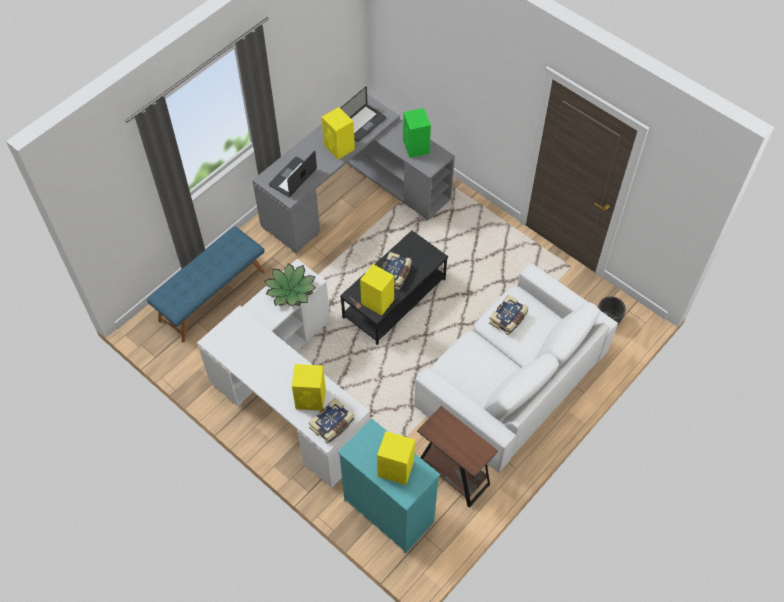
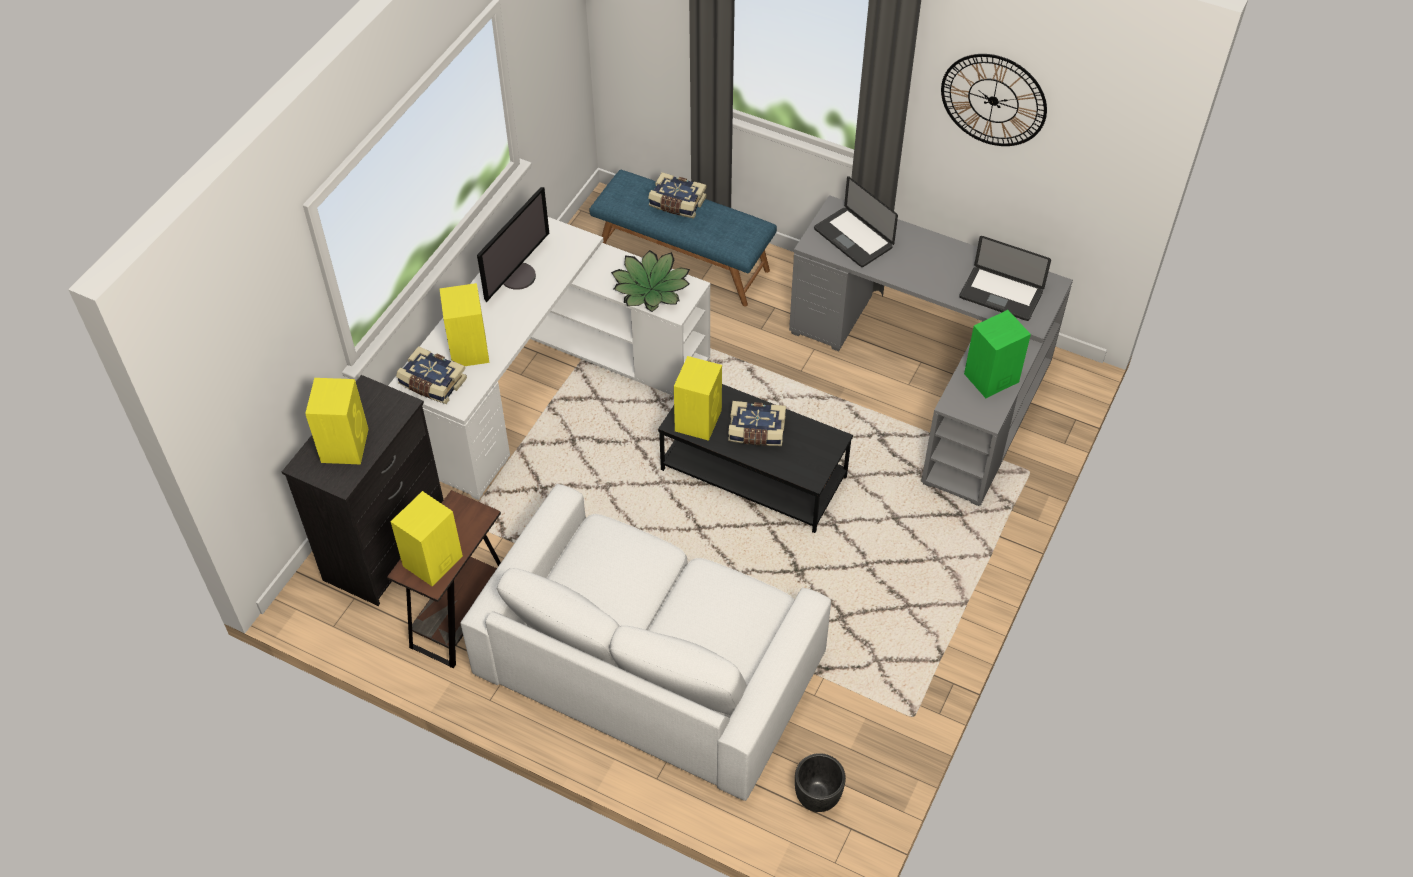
camera: 75 degrees right, 5 degrees down
(255, 360) = (517, 275): none -> monitor
(293, 177) = (853, 238): laptop -> laptop turned 150 degrees counterclockwise
(295, 49) = (993, 100): none -> wall clock
(339, 148) = (937, 278): yellow speaker -> yellow speaker (431, 562)
(388, 510) = (387, 545): turquoise dresser -> black dresser
(508, 319) = (717, 598): book -> book (677, 203)

